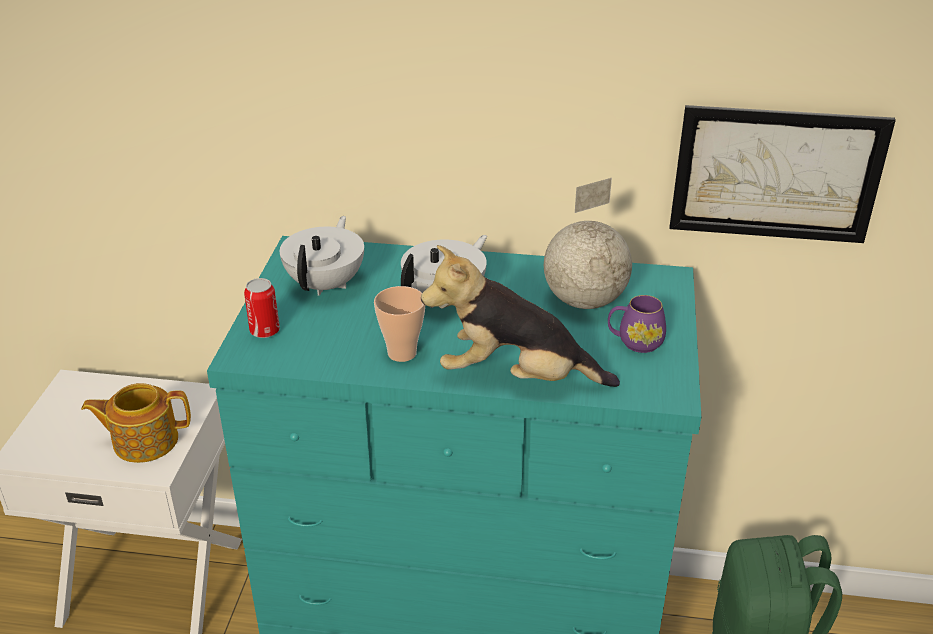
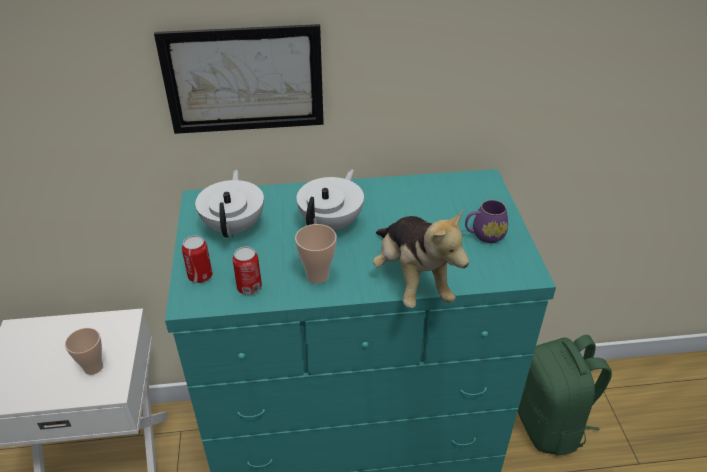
camera: 15 degrees left, 5 degrees up
(144, 440) = (93, 367): teapot -> cup
(316, 352) = (249, 287): none -> can
(515, 377) = (411, 280): plush toy -> plush toy turned 105 degrees counterclockwise
(583, 301) = (433, 208): globe -> none
(776, 174) = (553, 94): picture -> picture (244, 80)

